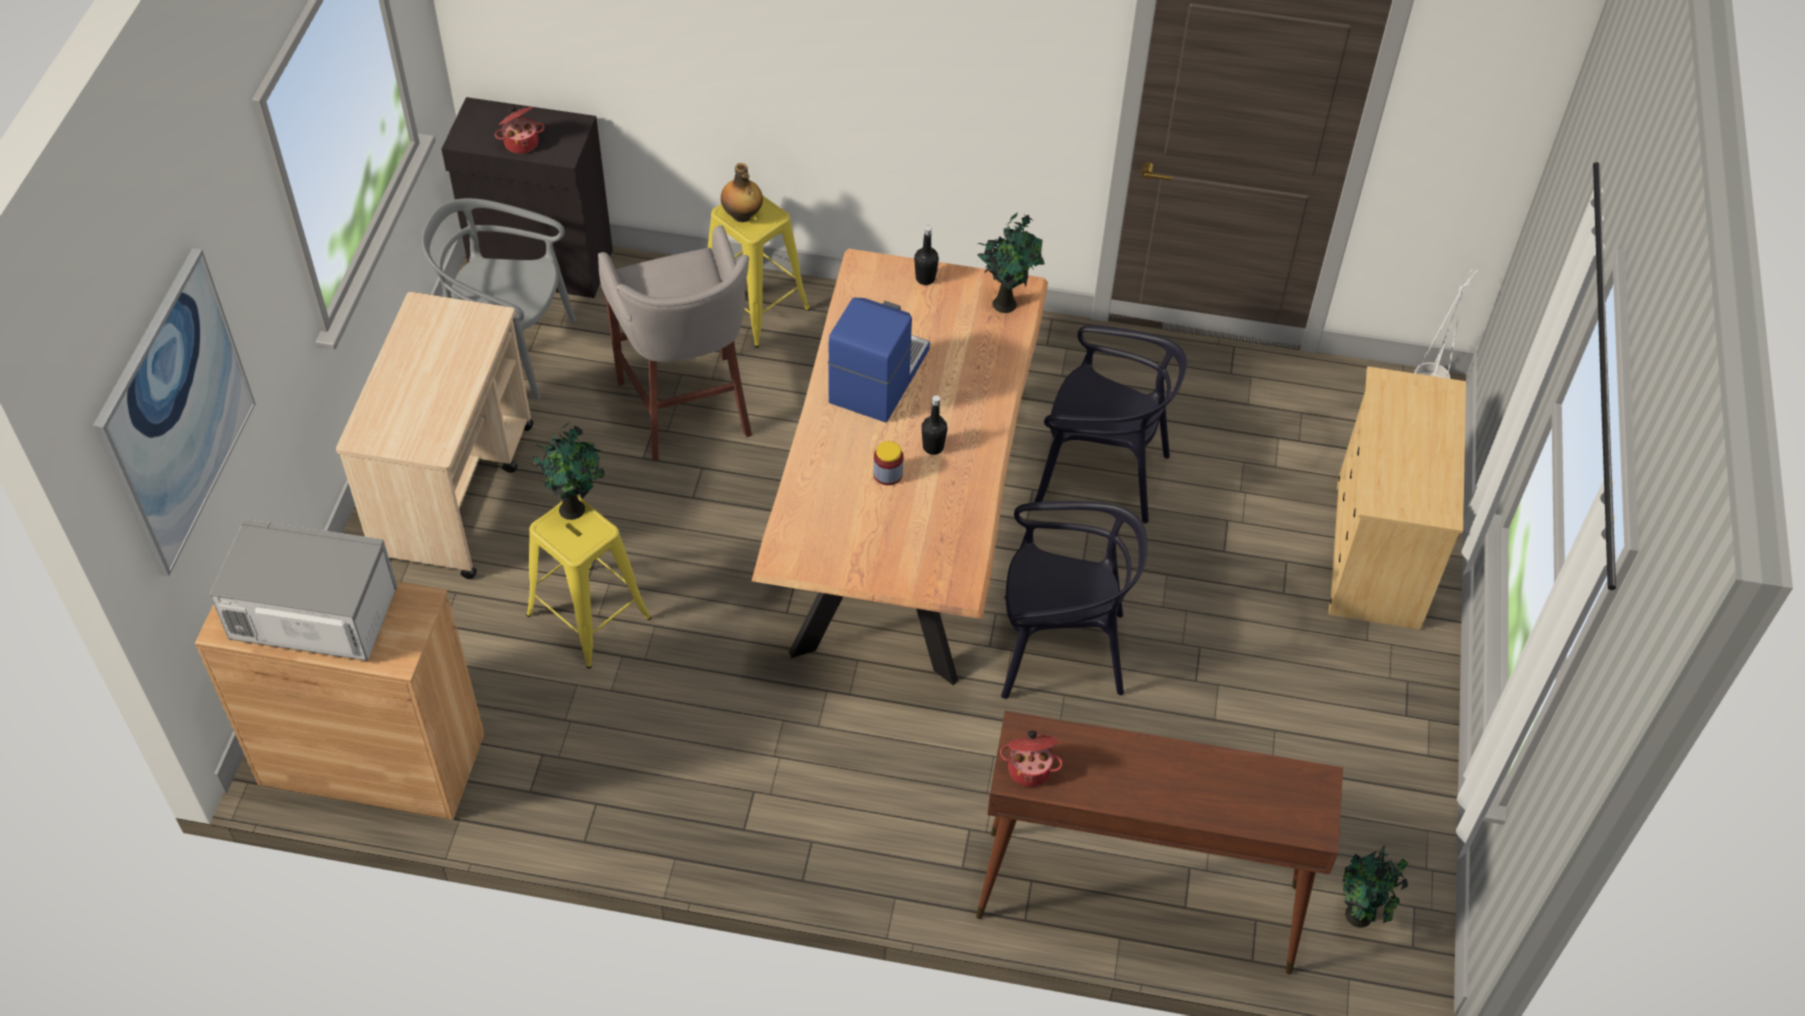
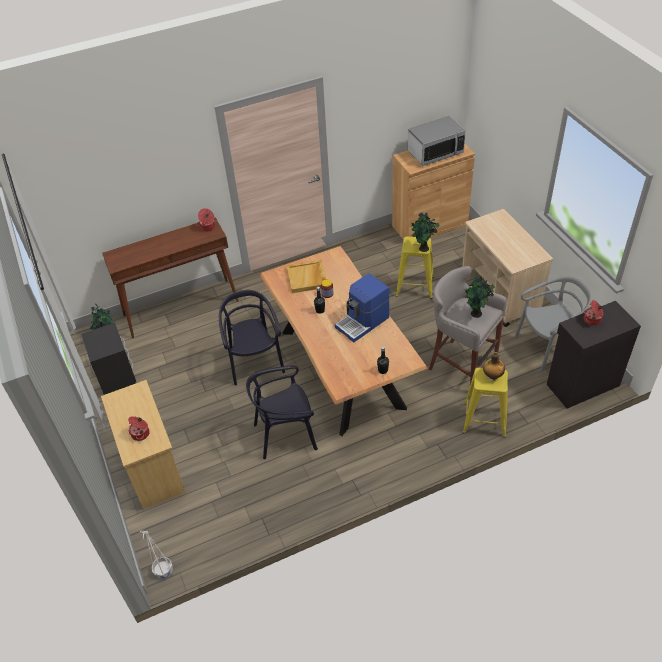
camera: 150 degrees right, 5 degrees down
(175, 413) = (494, 101): picture -> none
(877, 376) = (363, 322): coffee machine -> coffee machine turned 60 degrees clockwise
(895, 534) = (307, 278): none -> beige tray
(1006, 302) = (342, 379): potted plant -> potted plant (476, 314)
(1060, 650) = (254, 362): black chair -> black chair turned 105 degrees clockwise
(1376, 791) = (117, 378): none -> black nightstand
(1412, 416) = (141, 433): none -> cooking pot

